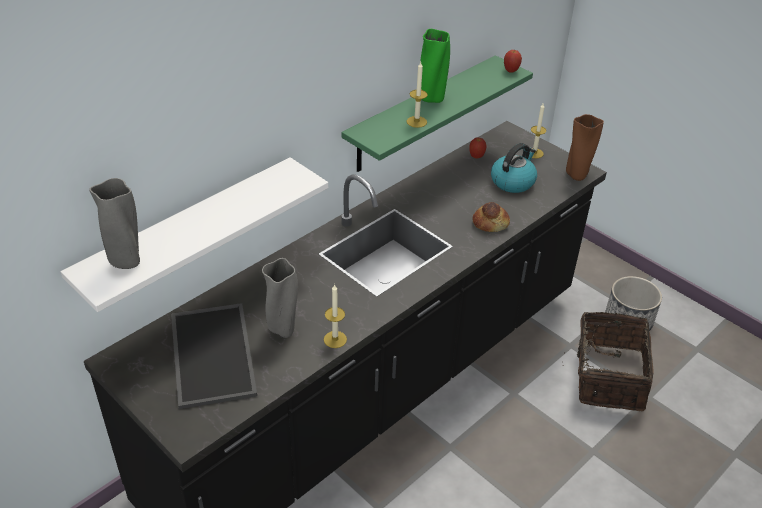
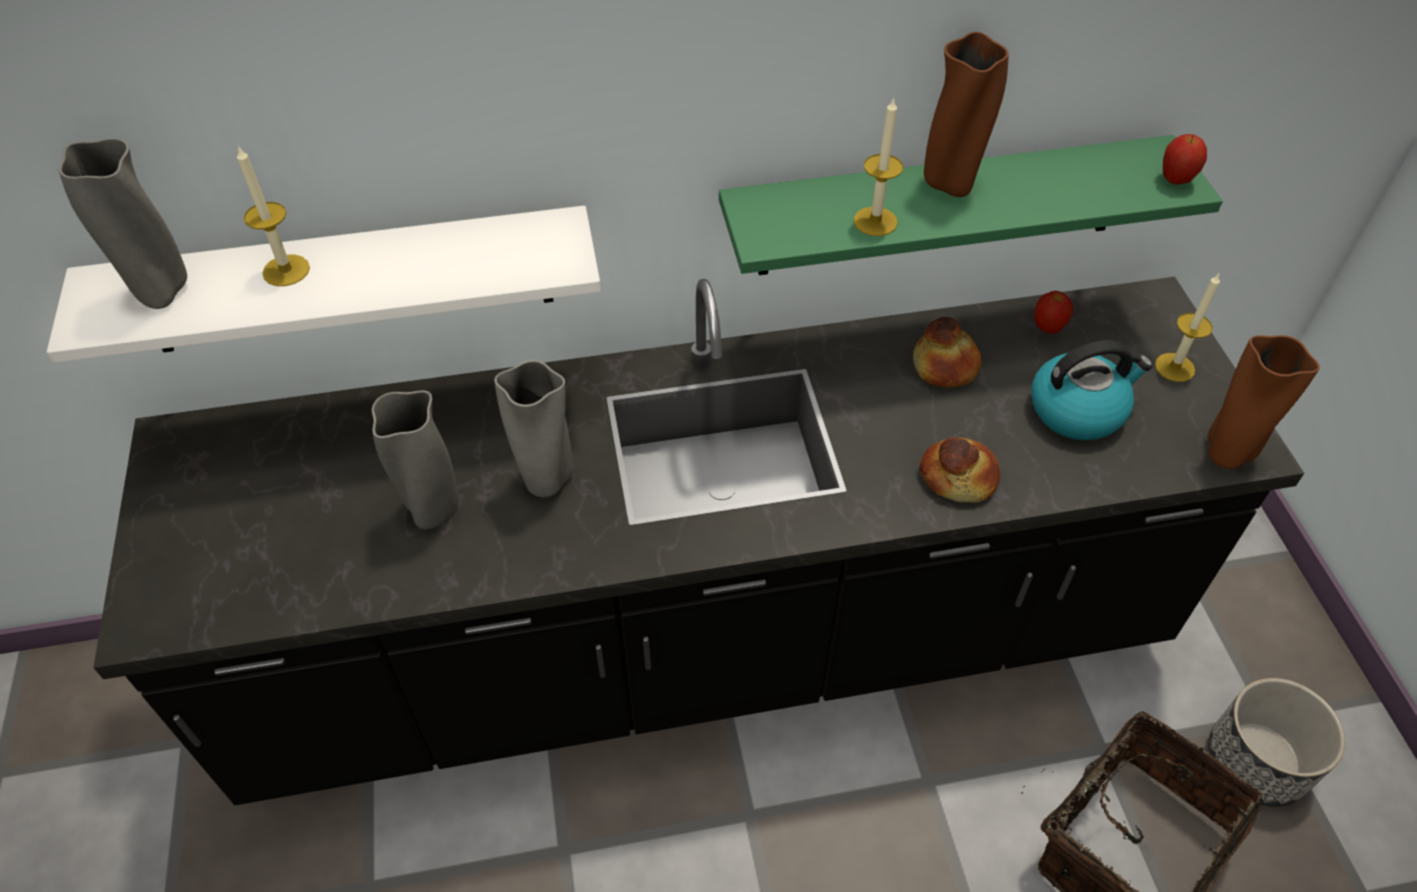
camera: 35 degrees right, 10 degrees up
(210, 353) = (296, 497): tray -> none
(323, 296) = (546, 480): none -> grey vase
(335, 339) = (493, 572): candle -> candle (286, 270)
(431, 99) = (950, 184): green vase -> brown vase
(449, 185) = (946, 365): none -> bread

